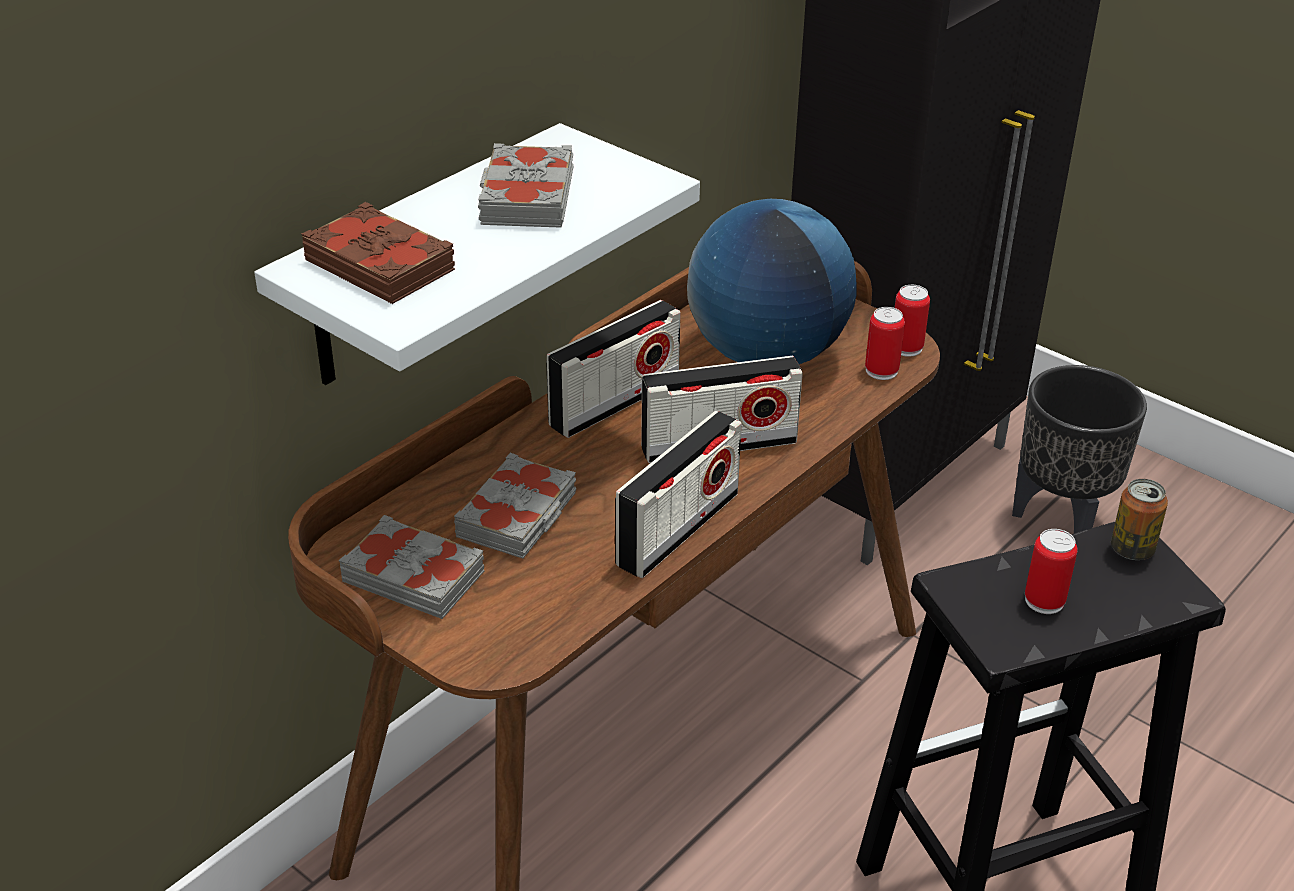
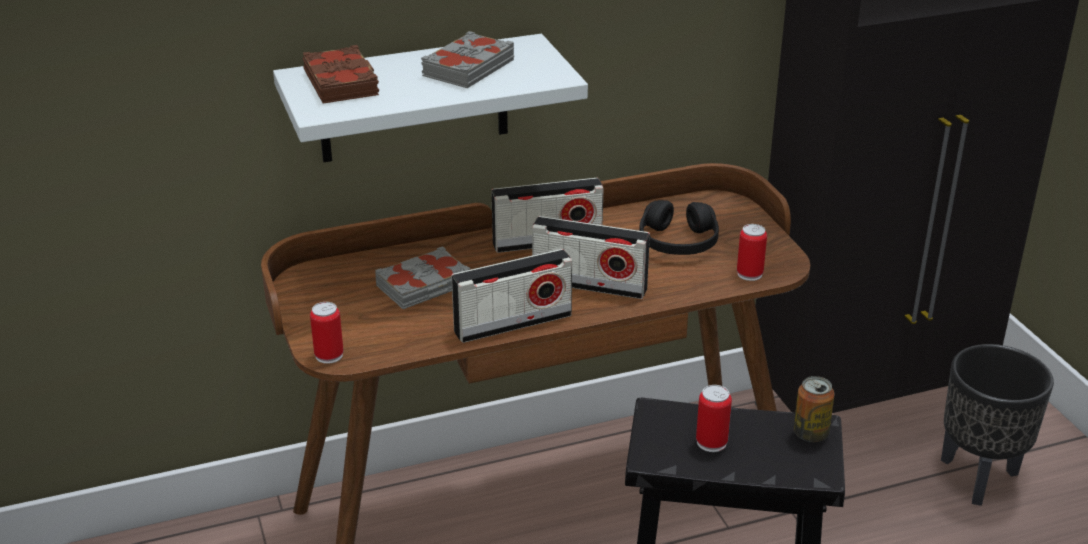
camera: 30 degrees right, 5 degrees down
(414, 576) = (333, 298): grey book -> none
(766, 354) = (678, 242): globe -> black headphones
(906, 347) = (783, 265): can -> can (329, 355)

